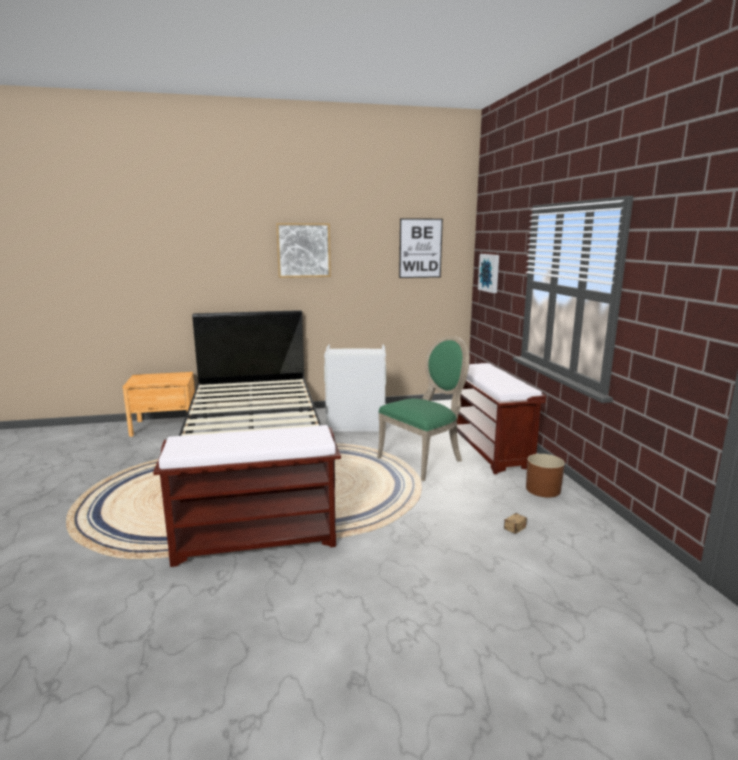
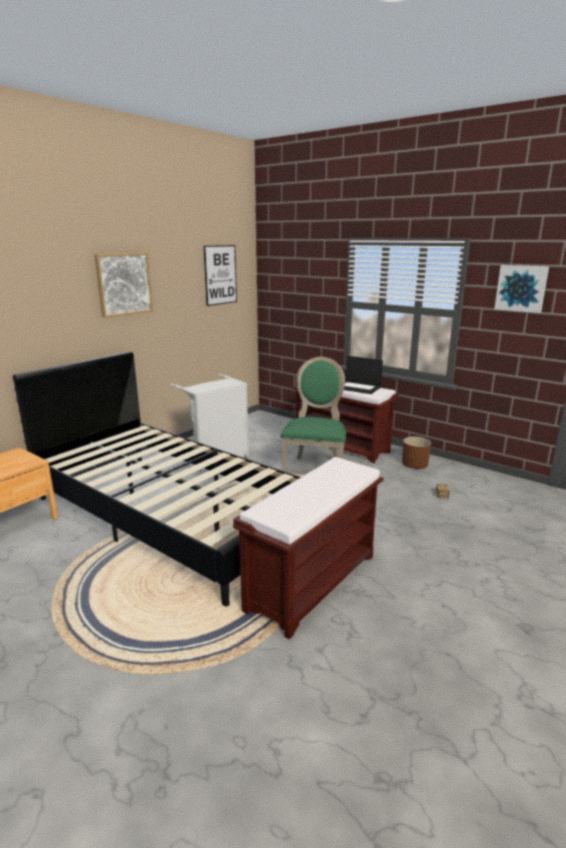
camera: 40 degrees left, 5 degrees up
(490, 273) = (287, 295): picture -> picture (521, 288)
(503, 381) = (358, 387): none -> laptop

